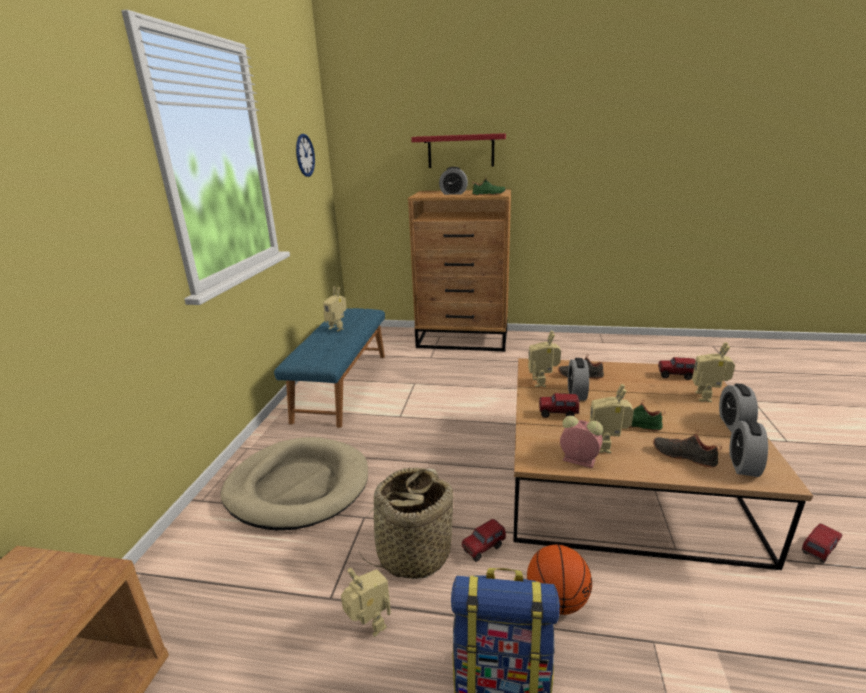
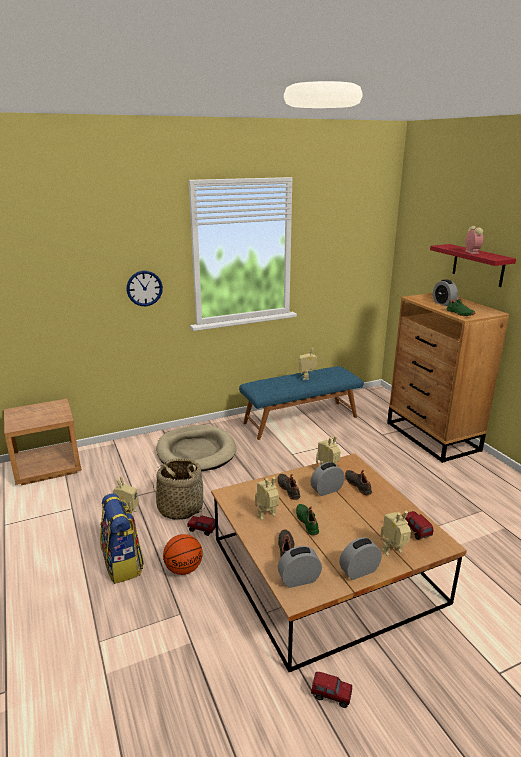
camera: 55 degrees right, 0 degrees up
(305, 155) = (351, 245): wall clock -> wall clock (144, 288)
(558, 414) = (289, 489): toy truck -> black shoe
(577, 460) = (241, 509): alarm clock -> alarm clock (471, 252)

